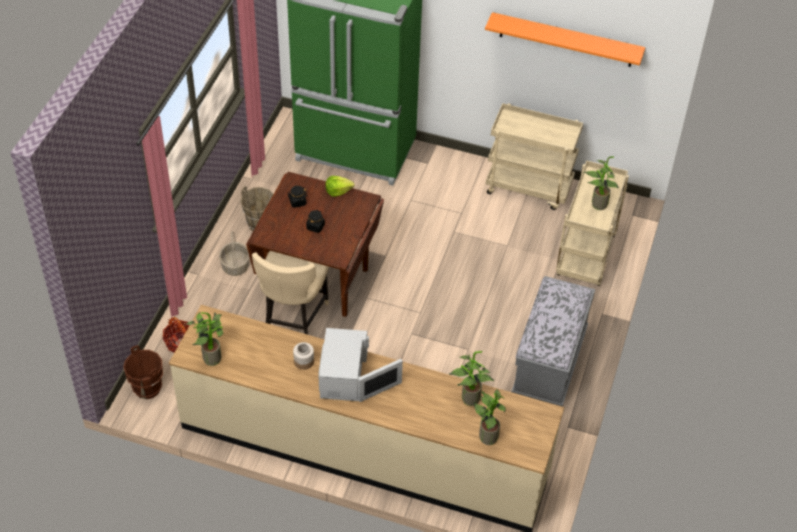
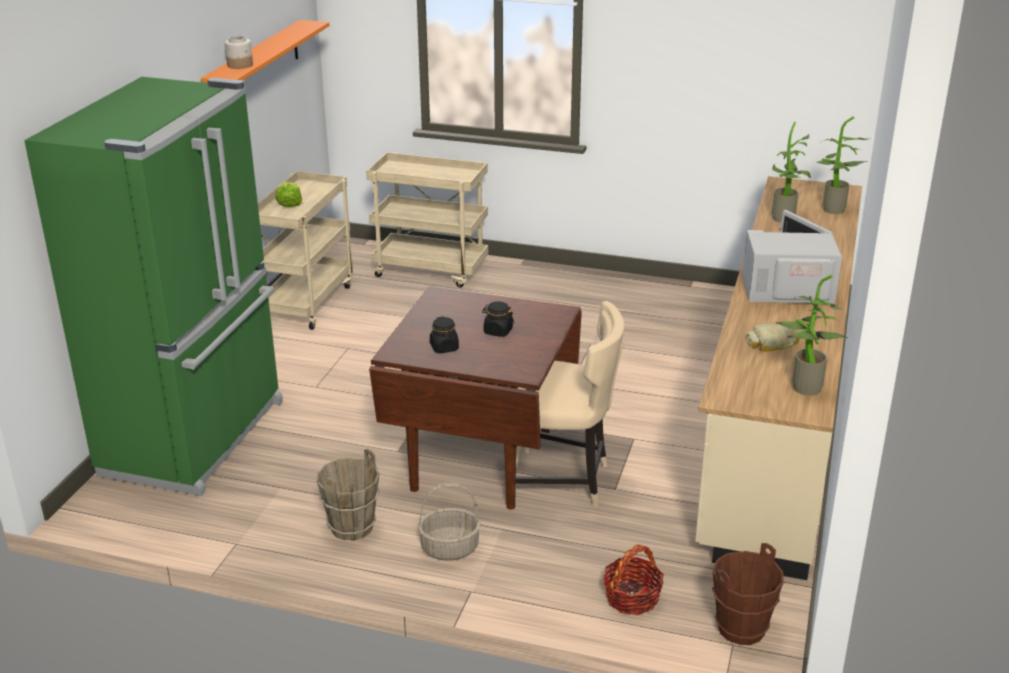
camera: 90 degrees left, 20 degrees down
(269, 352) = (772, 343): none -> bread
(304, 362) = (777, 317): jar -> jar (240, 65)
(338, 191) = (419, 316): lettuce -> lettuce (289, 203)
(549, 362) = (599, 294): grey bench -> none
(597, 205) = (437, 174): potted plant -> none

